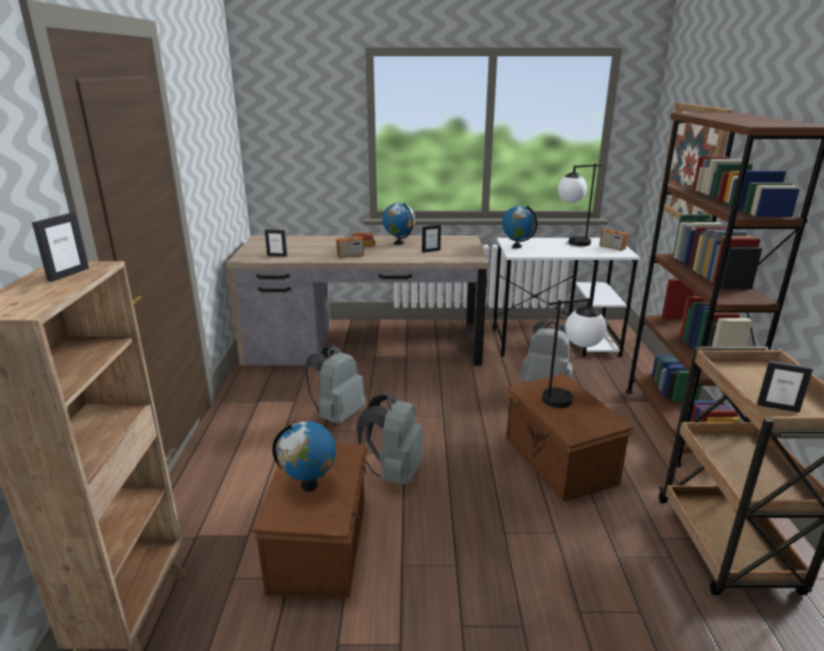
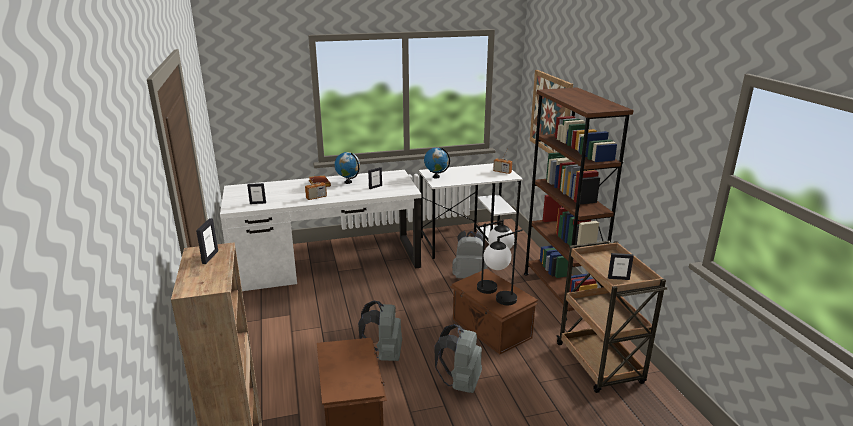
camera: 15 degrees left, 0 degrees up
(309, 485) = (346, 370): globe -> none
(337, 415) = (327, 320): grey backpack -> grey backpack (460, 383)
(364, 346) = (326, 263): brown desk -> white desk
(571, 244) = (473, 171): table lamp -> table lamp (499, 302)

